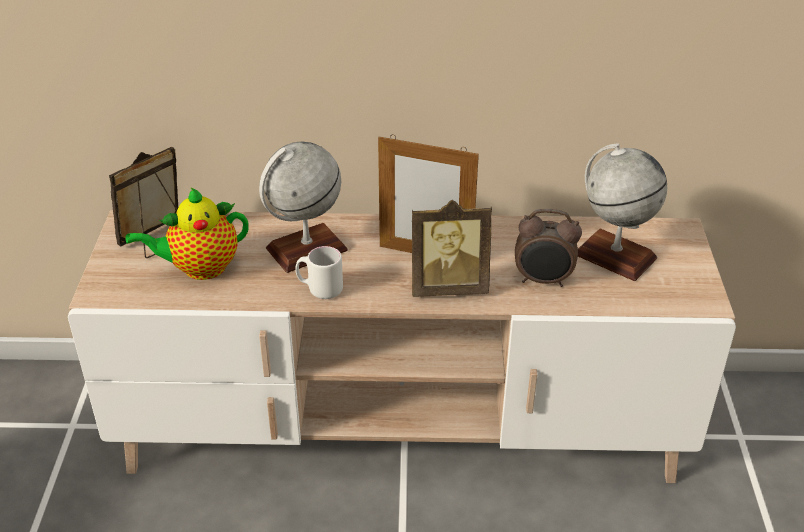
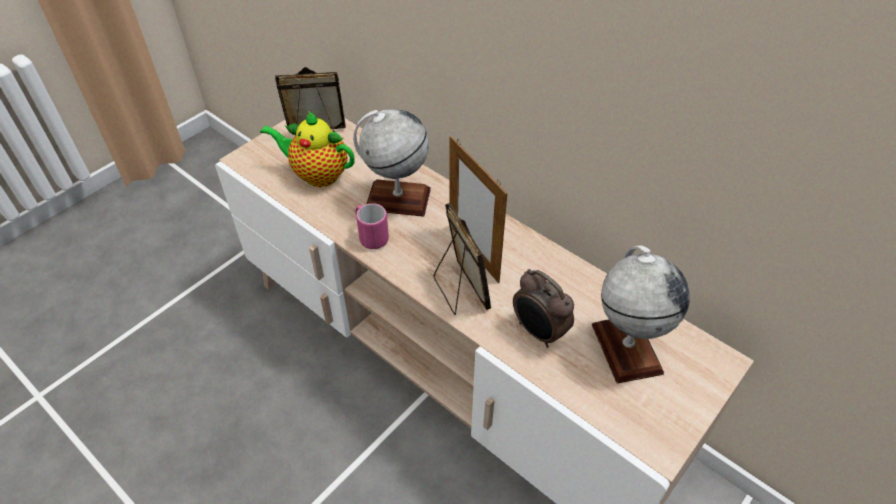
camera: 40 degrees right, 10 degrees up
(319, 289) = (371, 236): white mug -> pink mug
(448, 287) = (459, 291): picture frame -> picture frame turned 150 degrees counterclockwise

